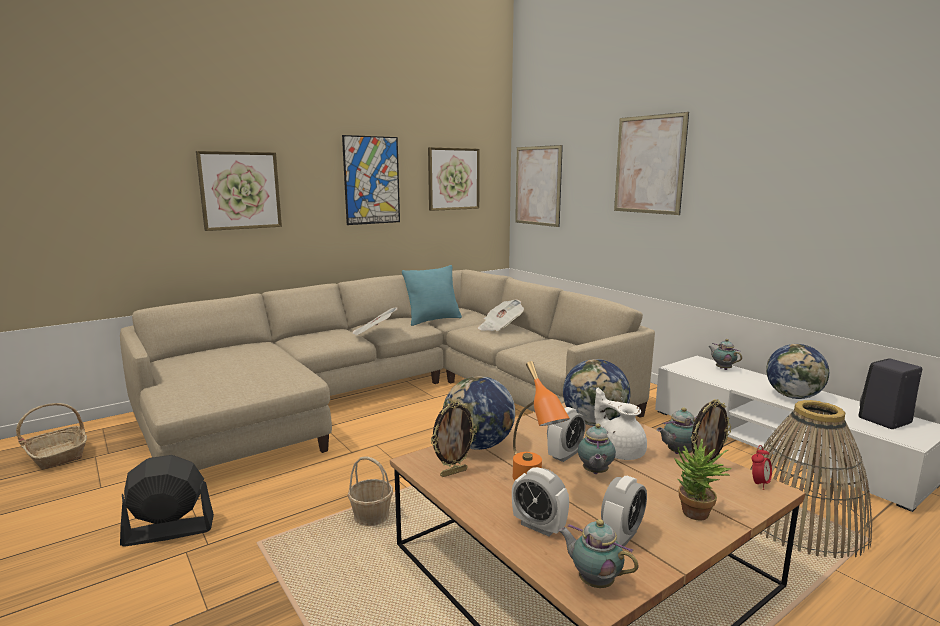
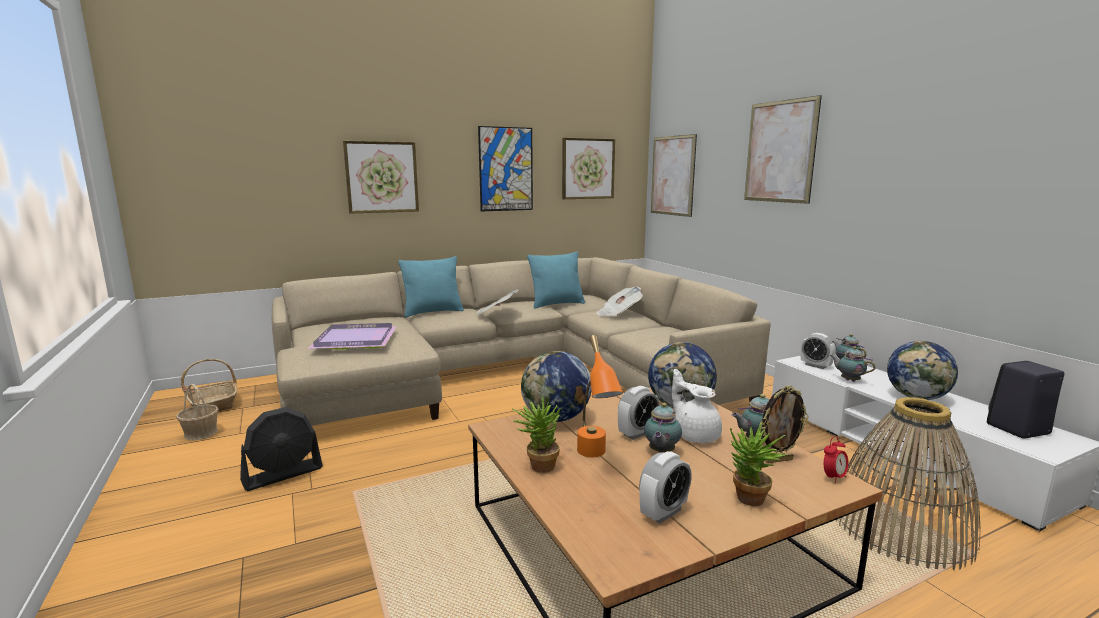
camera: 10 degrees right, 0 degrees up
(168, 531) = (283, 474): black fan -> black fan turned 150 degrees clockwise
(232, 372) = (356, 340): none -> purple tray
(304, 335) = (433, 312): none -> turquoise pillow
(371, 516) = (460, 479): basket -> basket (201, 433)
(453, 472) = (522, 440): picture frame -> none
(480, 499) = (538, 465): none -> potted plant
(539, 526) = (584, 495): alarm clock -> alarm clock (815, 366)
(594, 581) = (618, 550): teapot -> teapot (848, 380)

